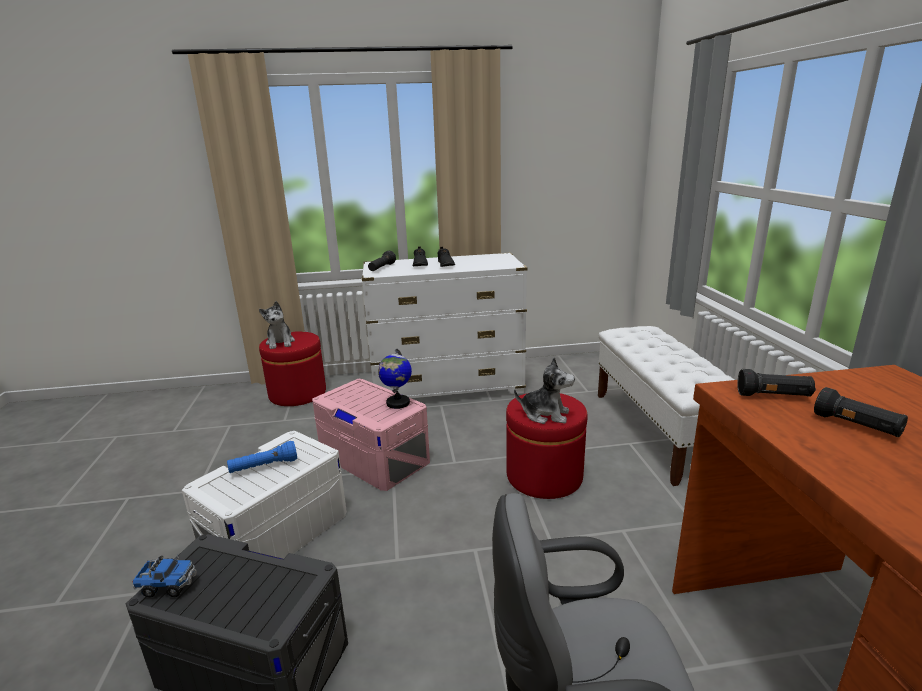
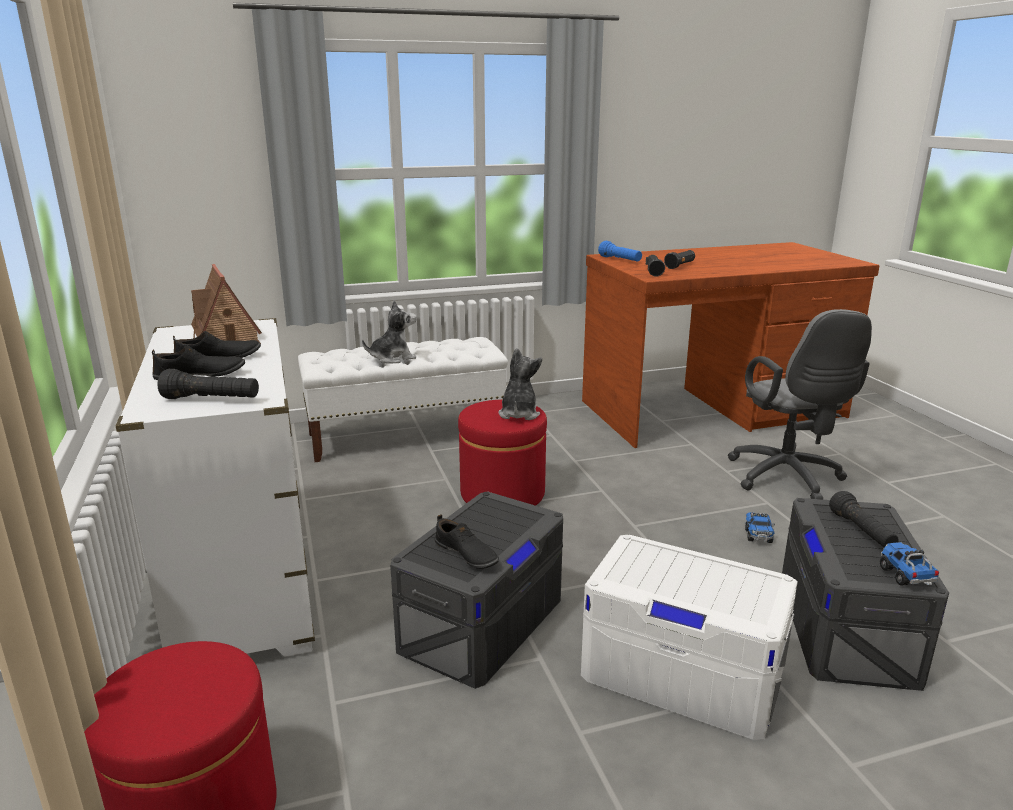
camera: 100 degrees left, 0 degrees up
(248, 592) = (862, 532): none -> black flashlight
(264, 467) = (689, 581): blue flashlight -> blue flashlight (620, 260)
(280, 342) = (187, 703): plush toy -> plush toy (392, 358)
(350, 396) = (466, 554): none -> black shoe
(374, 457) = (482, 622): pink storage box -> grey storage box
(397, 403) = (483, 511): globe -> none
(431, 652) = (758, 535): none -> toy truck
(485, 263) = (227, 337): none -> toy house

